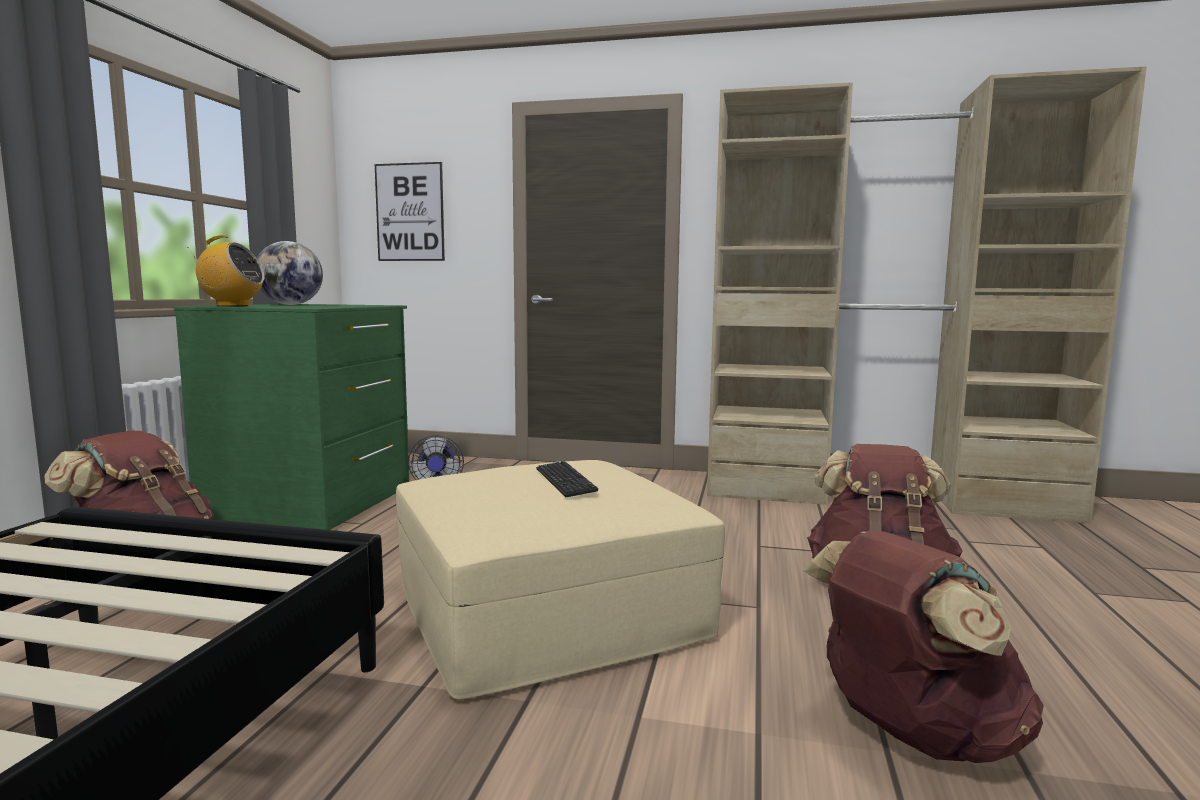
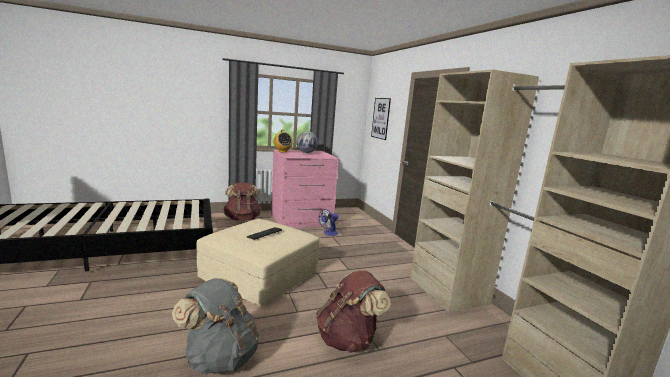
camera: 55 degrees right, 5 degrees up
(313, 504) = (301, 220): green dresser -> pink dresser
(912, 734) = (220, 357): brown backpack -> grey backpack

